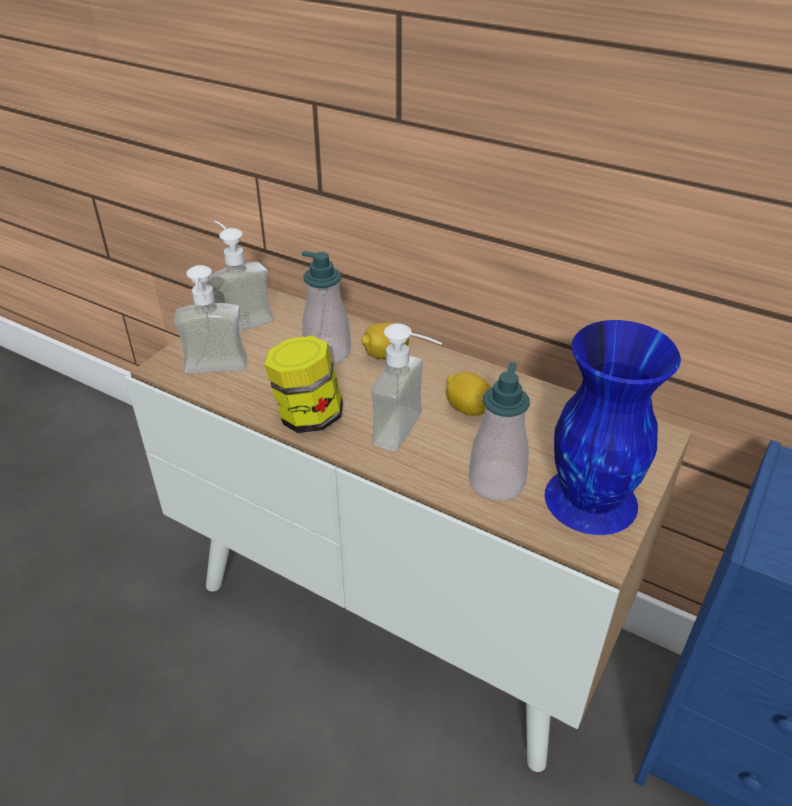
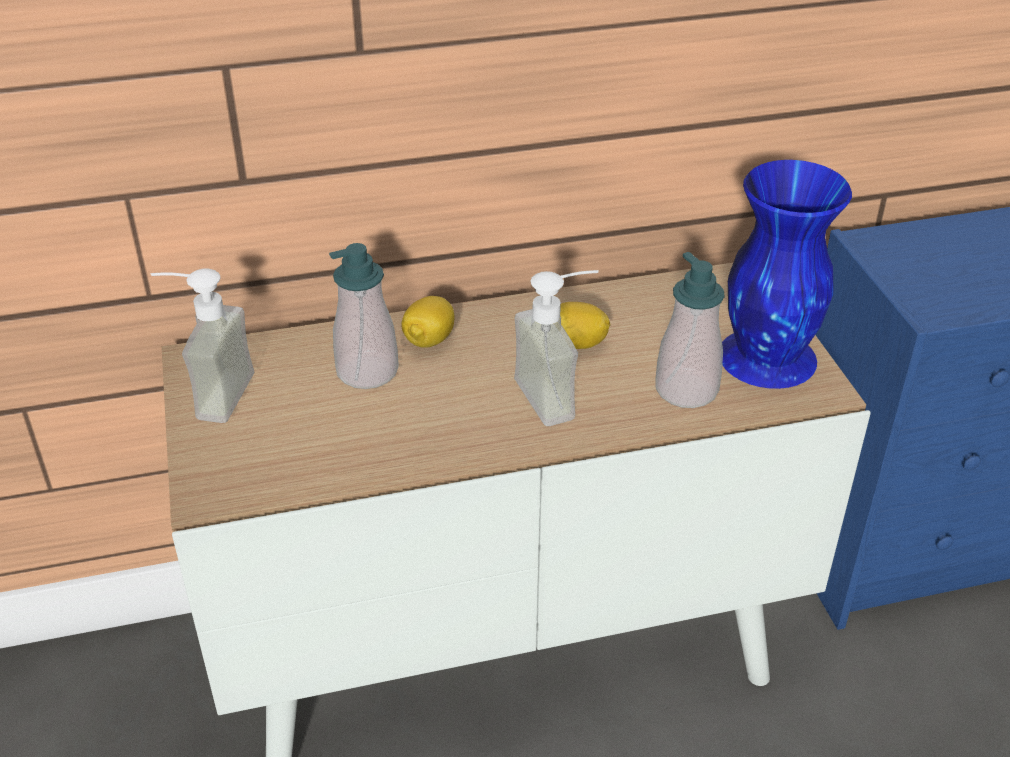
camera: 45 degrees left, 0 degrees up
(215, 373) = (279, 463): soap dispenser -> none
(308, 417) = (447, 442): jar -> none

